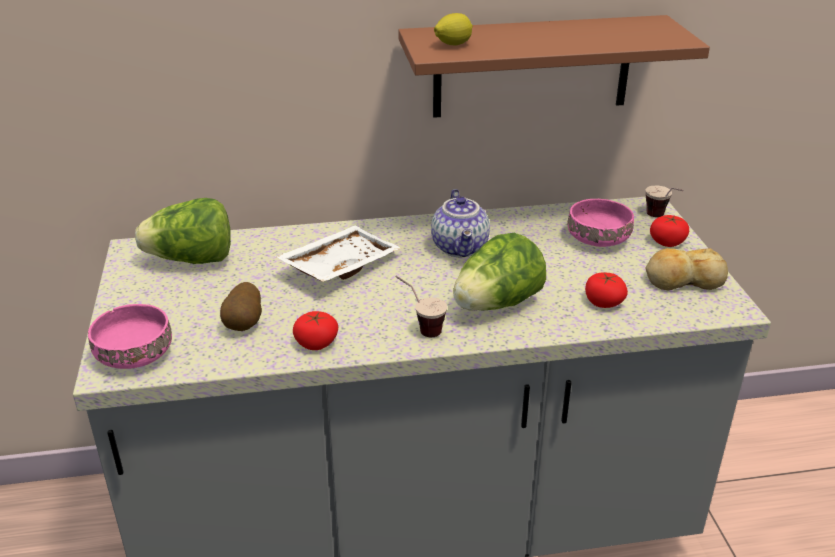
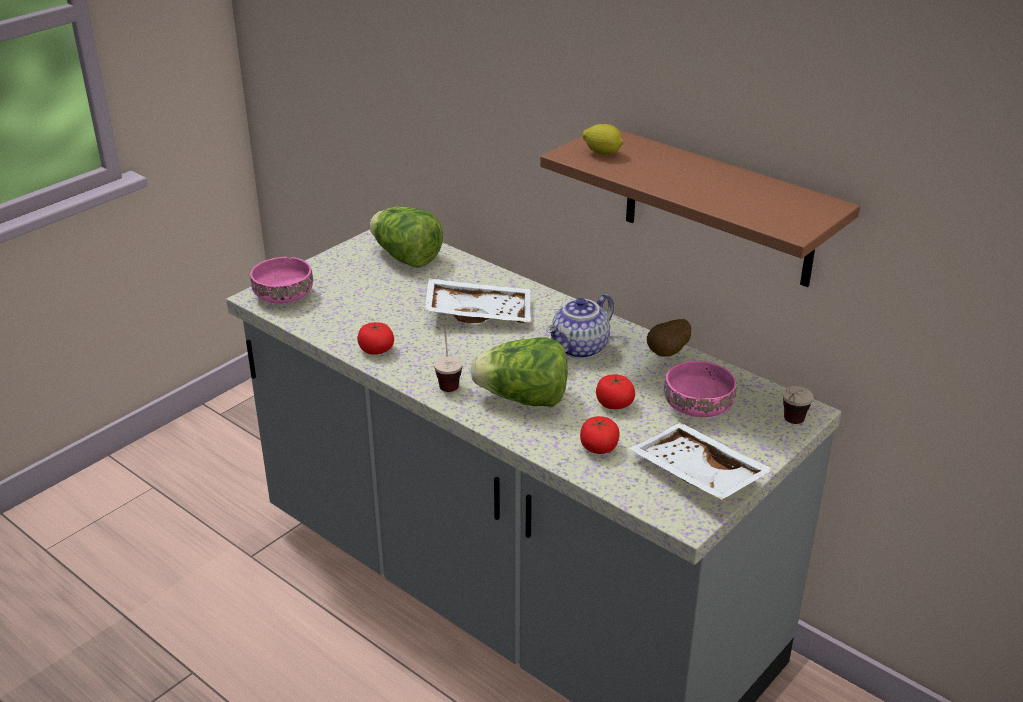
camera: 50 degrees right, 0 degrees up
(245, 324) = (361, 314): potato -> potato (668, 353)
(667, 242) = (751, 444): tomato -> tomato (614, 403)
(683, 280) = (695, 475): bread -> white tray

